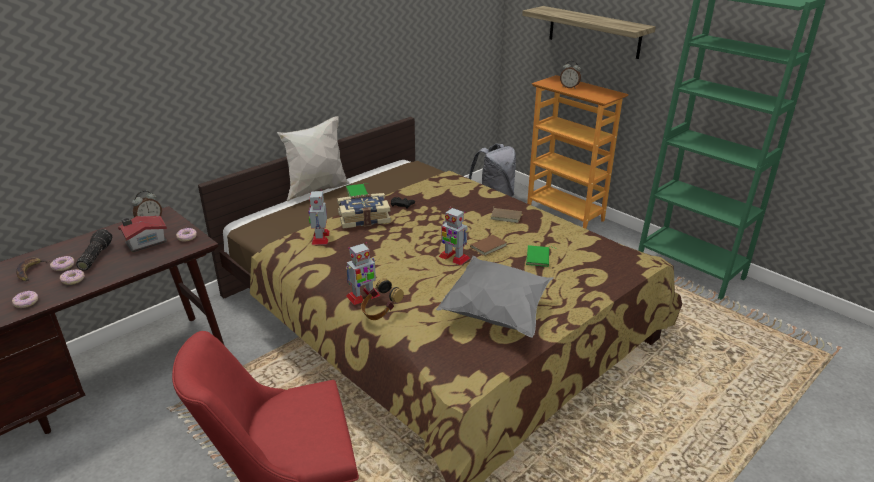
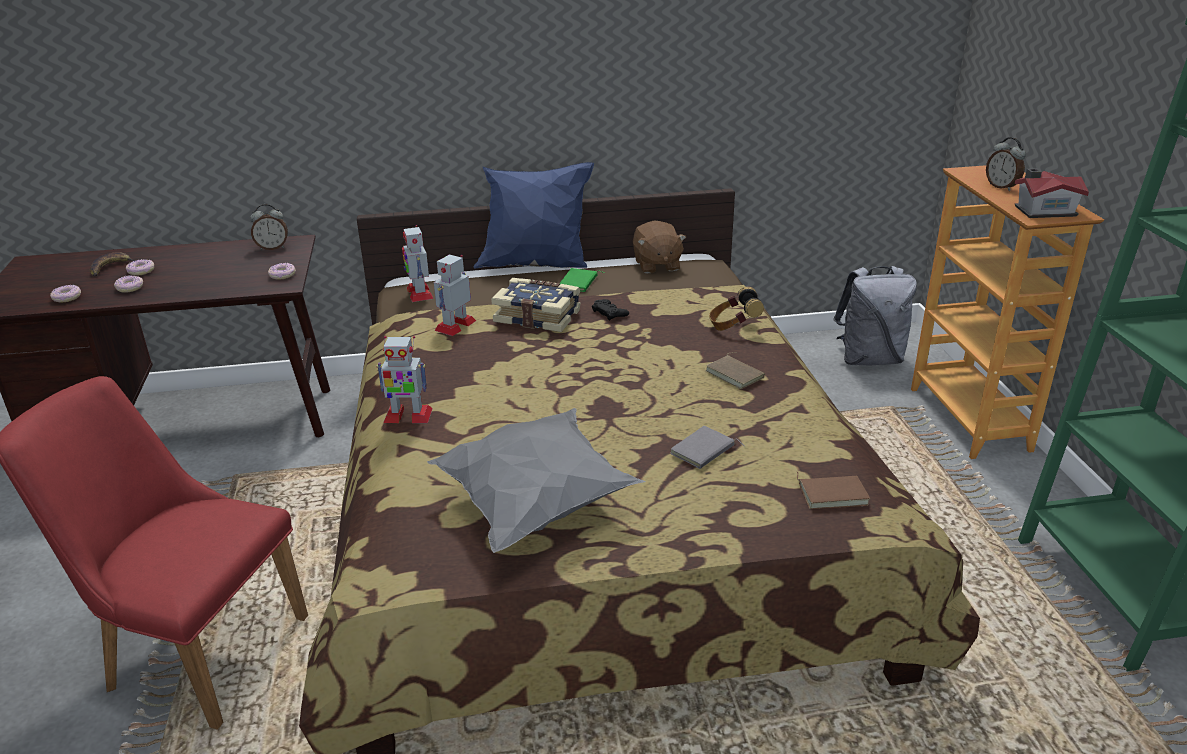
camera: 35 degrees right, 0 degrees up
(95, 256) = (178, 269): flashlight -> none
(144, 242) = (238, 268): toy house -> toy house (1043, 210)
(317, 190) = (536, 266): white pillow -> blue pillow
(380, 312) = (402, 444): headphones -> headphones (733, 326)
(388, 172) = (656, 265): none -> brown plush toy
(453, 257) = (582, 406): toy robot -> toy robot (419, 293)
(487, 246) = (650, 408): brown book -> brown book (832, 494)
(539, 258) = (704, 451): green book -> grey book
(594, 32) = (1076, 90): shelf -> none

